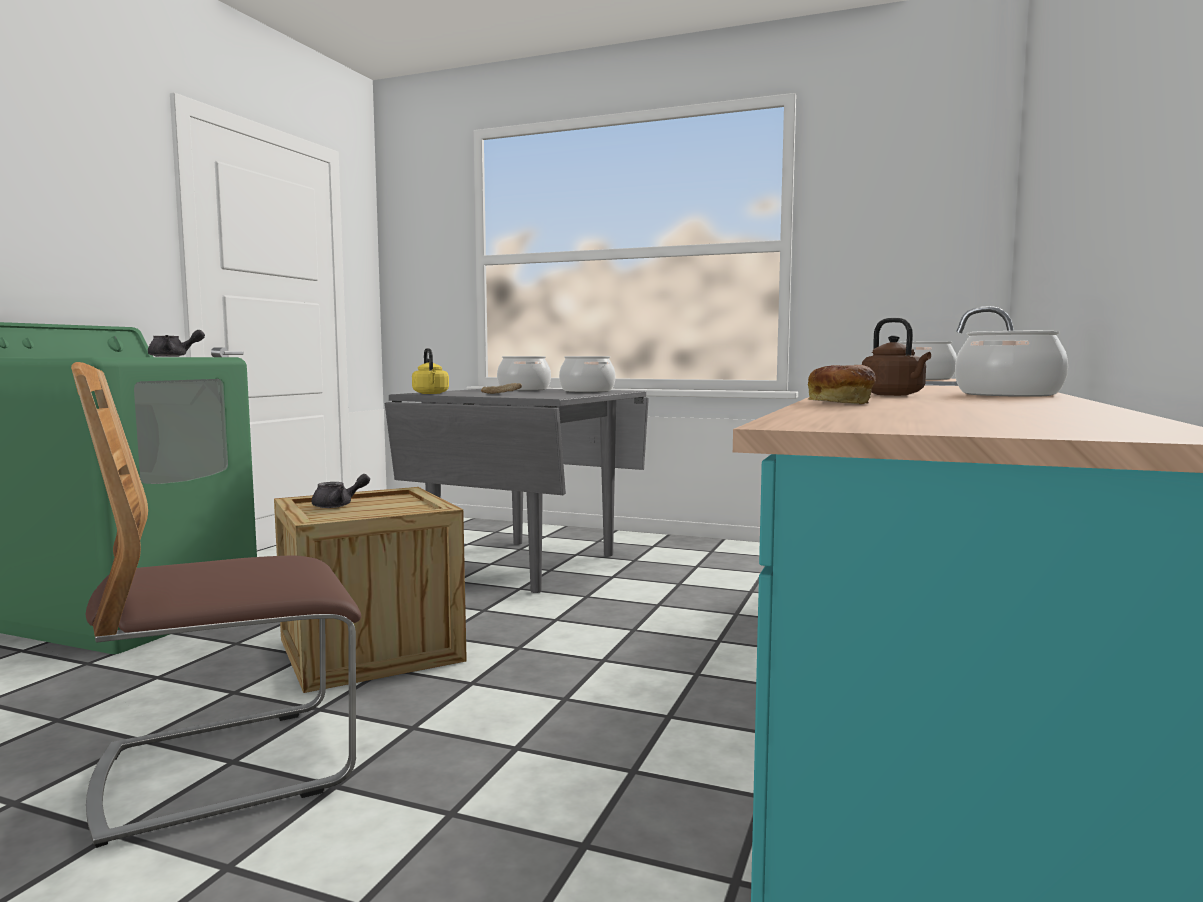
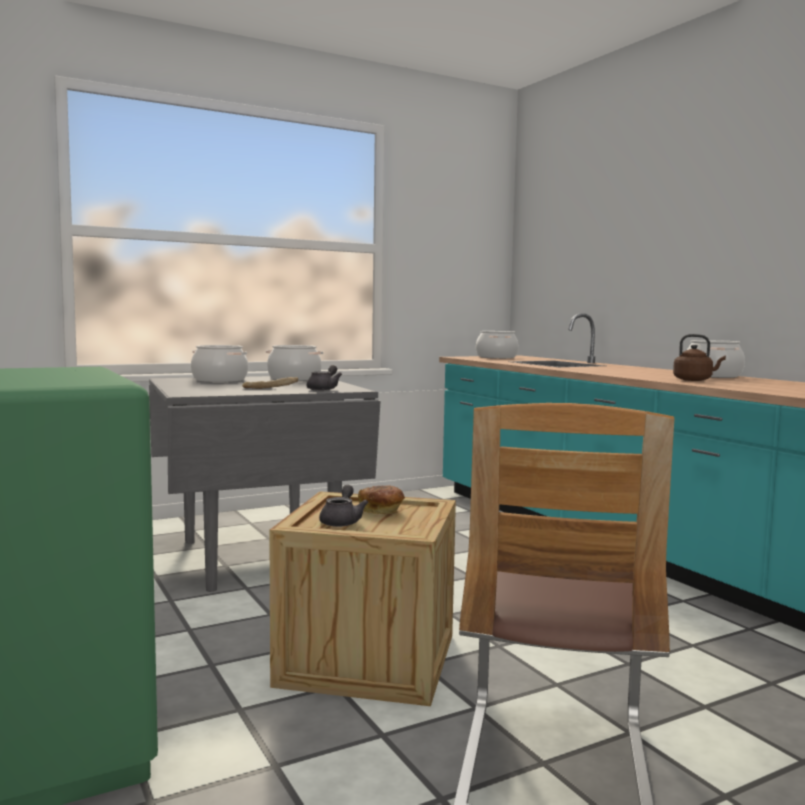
camera: 50 degrees left, 0 degrees up
(174, 356) = (70, 372): grey teapot -> grey teapot (324, 389)
(431, 393) = (205, 393): yellow kettle -> none
(840, 403) = (767, 390): bread -> bread (381, 511)

